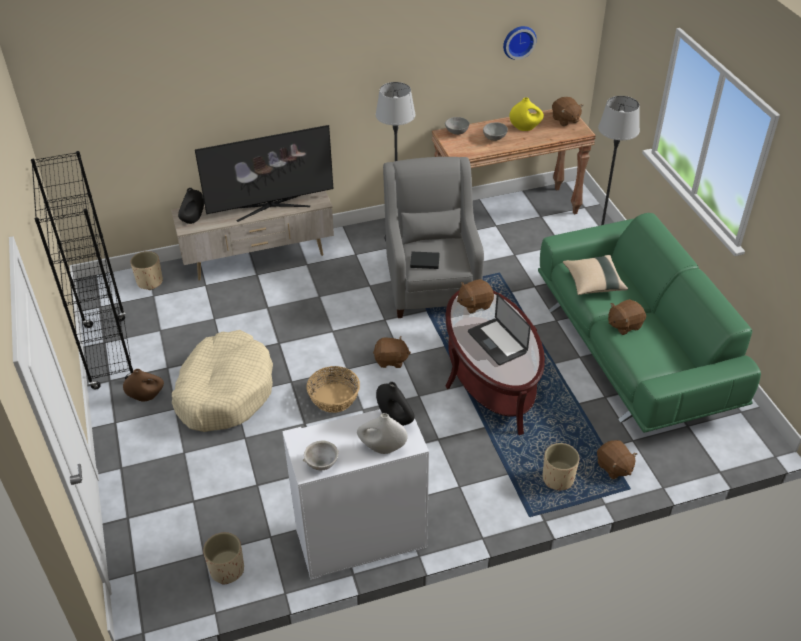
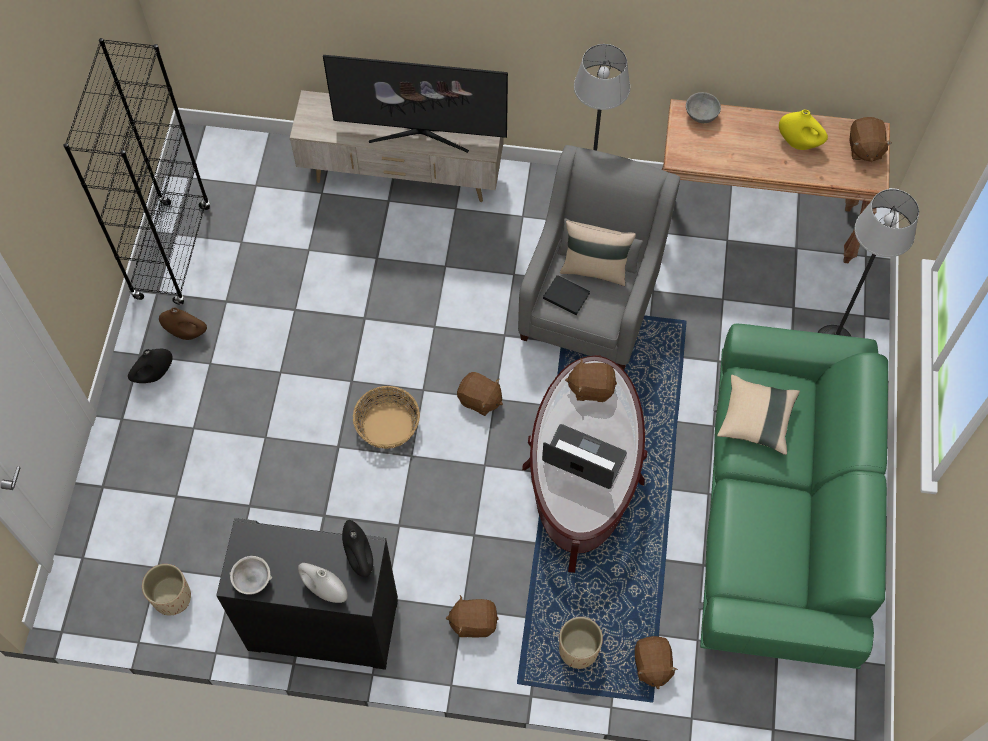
camera: 25 degrees right, 20 degrees up
(150, 282) = (261, 162): beige planter -> none
(193, 219) = (319, 118): black vase -> black vase (154, 375)
(224, 391) = (273, 362): beige dog bed -> none
(360, 539) = (322, 625): white cabinet -> black cabinet
(433, 242) = (594, 269): none -> beige pillow
(495, 138) = (745, 147): grey bowl -> none
(497, 342) = (584, 458): laptop -> laptop turned 120 degrees clockwise
(518, 41) = (822, 32): wall clock -> none
(624, 325) = (754, 501): brown plush toy -> brown plush toy (473, 622)

